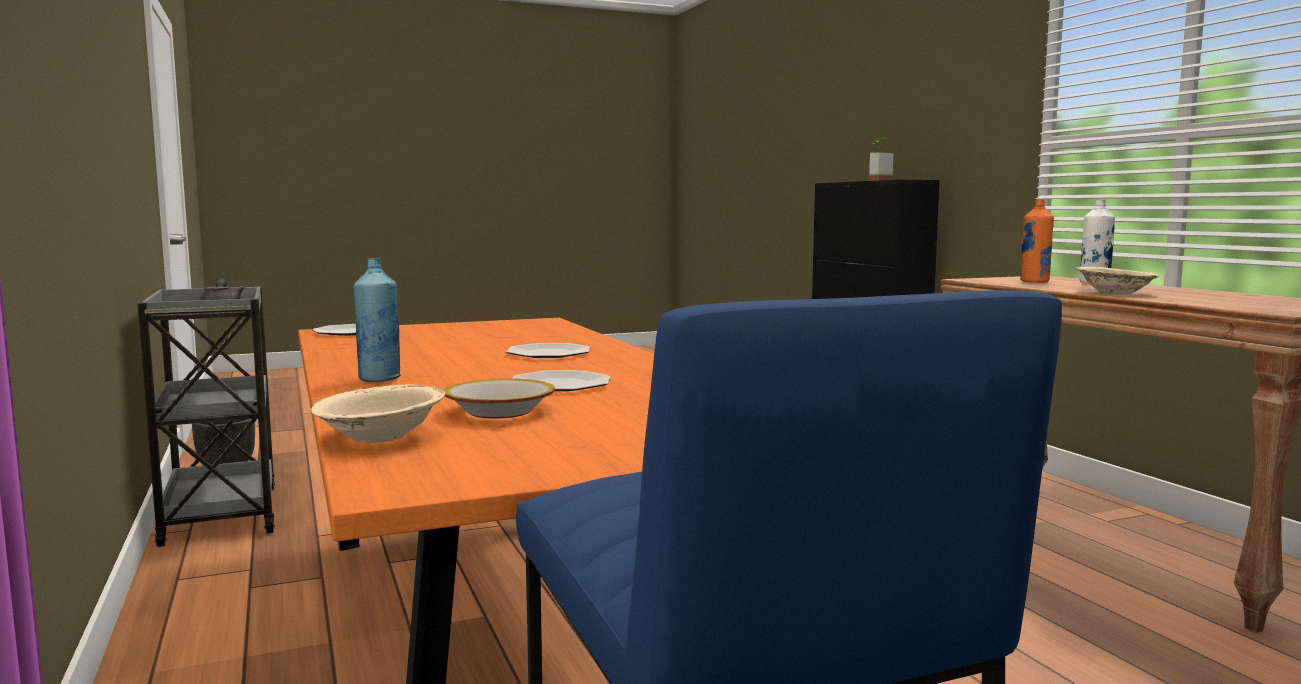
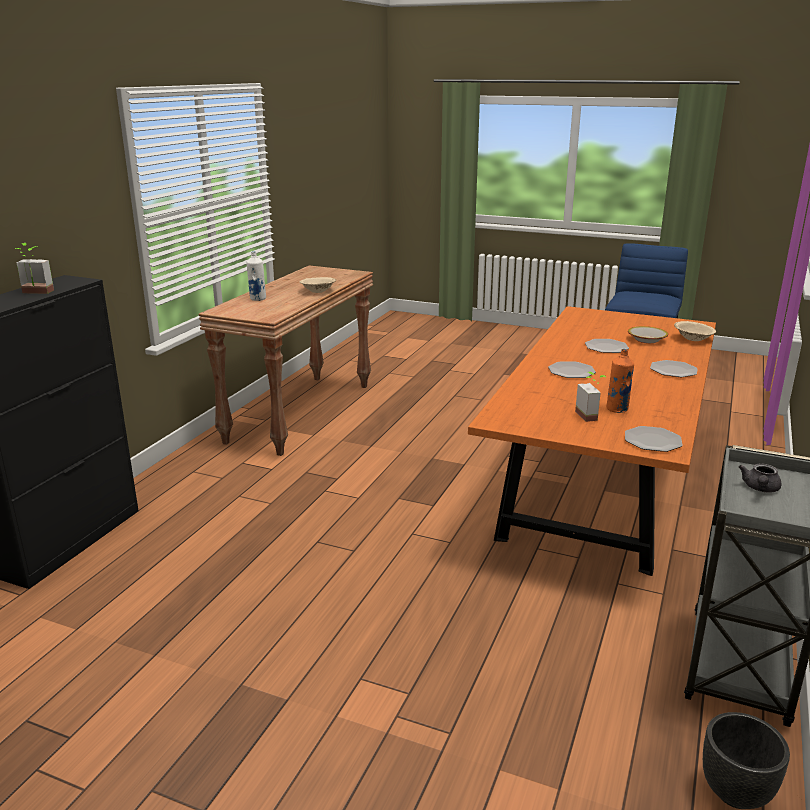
camera: 135 degrees left, 15 degrees up
(379, 379) = (673, 370): blue bottle -> plate
(447, 334) = (591, 415): none -> potted plant
(1034, 281) = (267, 307): orange bottle -> orange bottle (617, 409)

